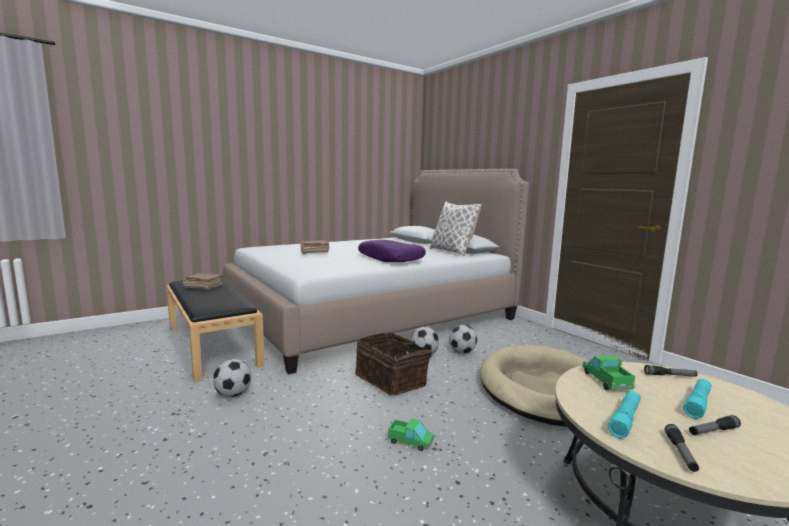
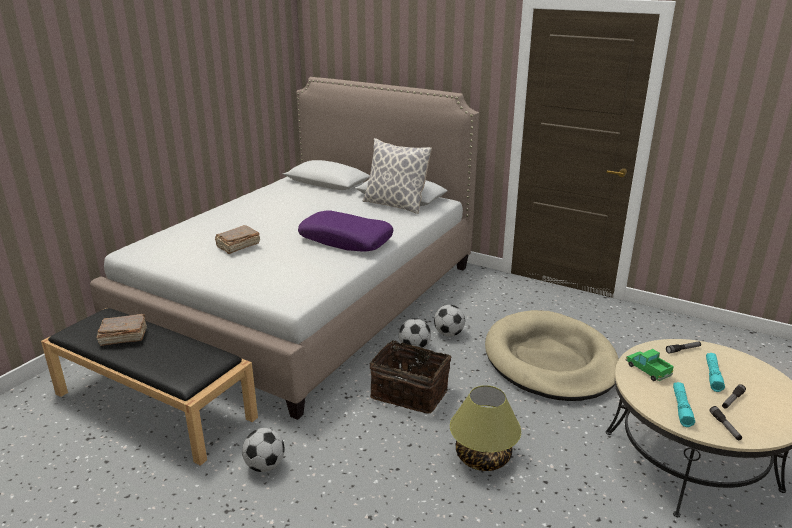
camera: 25 degrees left, 15 degrees up
(410, 441) = (482, 457): toy truck -> table lamp

